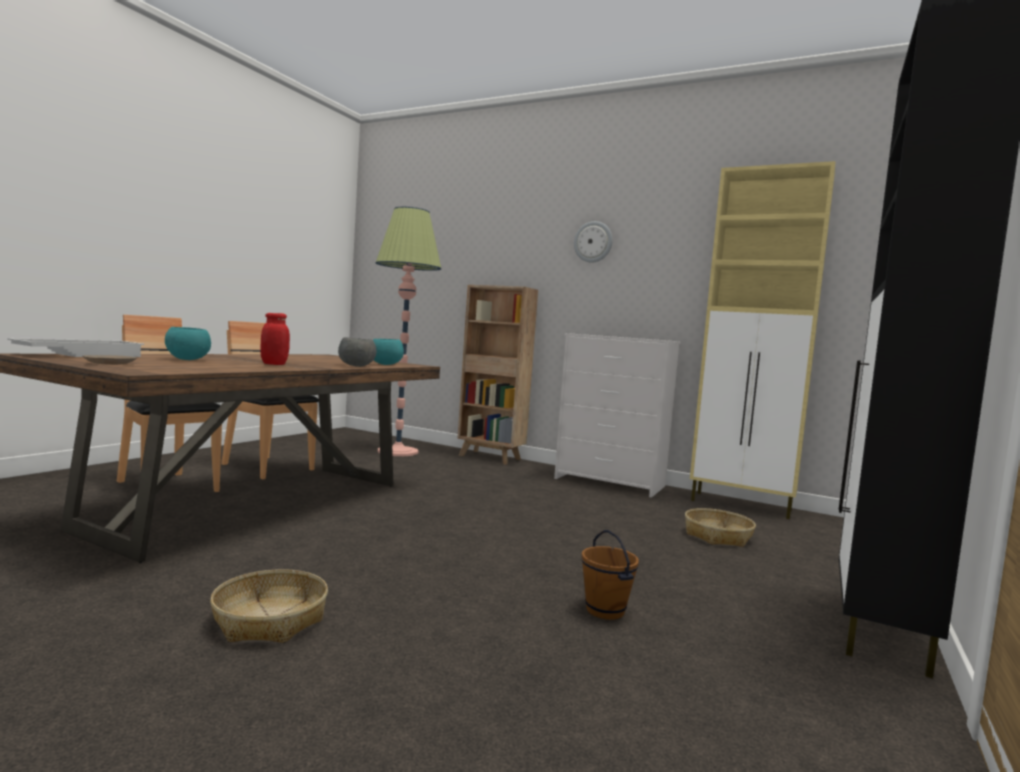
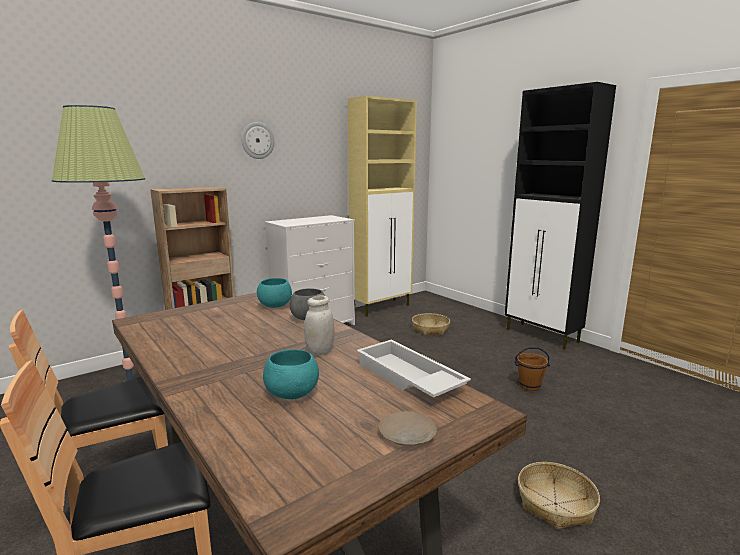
camera: 65 degrees left, 10 degrees up
(80, 355) = (263, 473): white tray -> white tray (407, 378)
(274, 364) = (320, 351): red jar -> white jar

